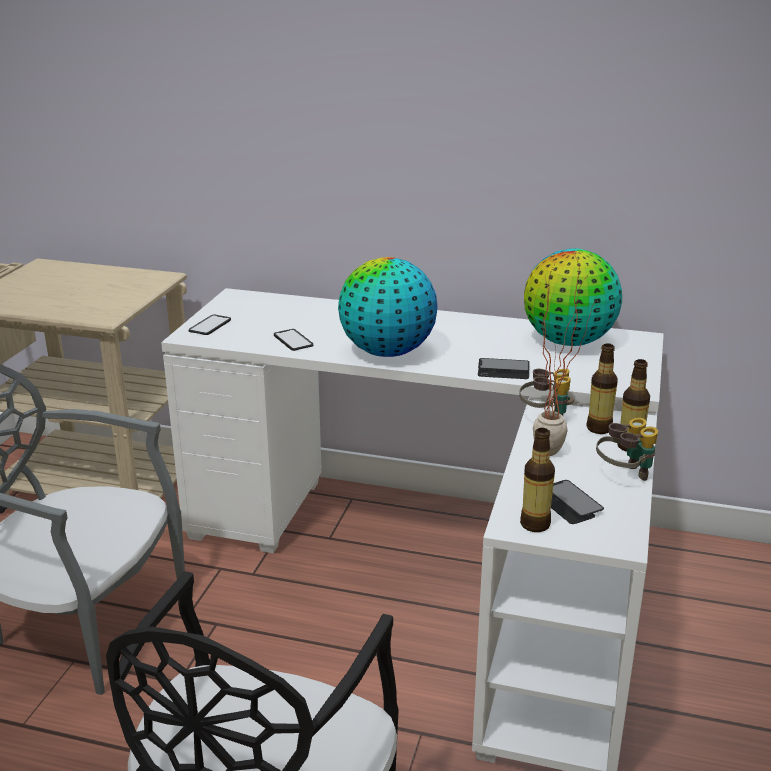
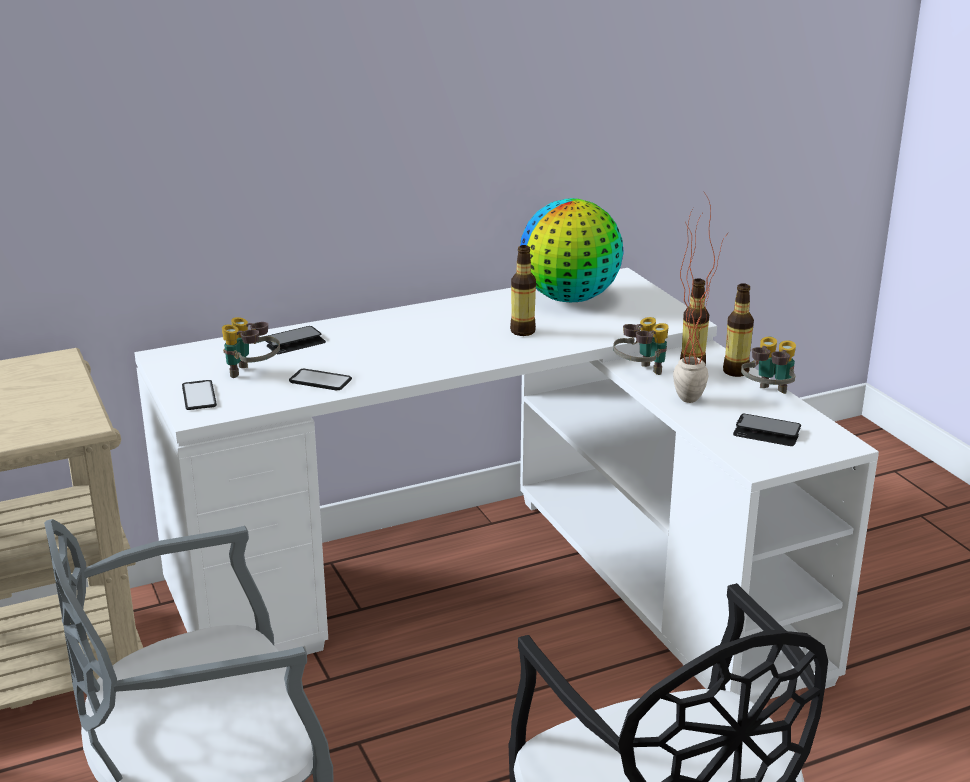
camera: 40 degrees left, 0 degrees up
(262, 323) = (252, 374): none -> binoculars
(387, 352) = (433, 360): globe -> none
(503, 370) = (562, 341): phone -> phone (294, 342)
(535, 524) = (770, 457): bottle -> bottle (522, 331)

